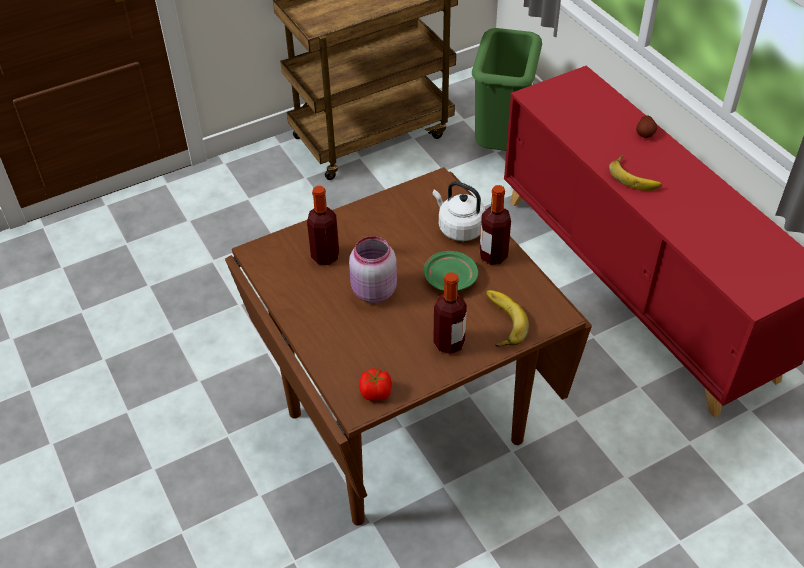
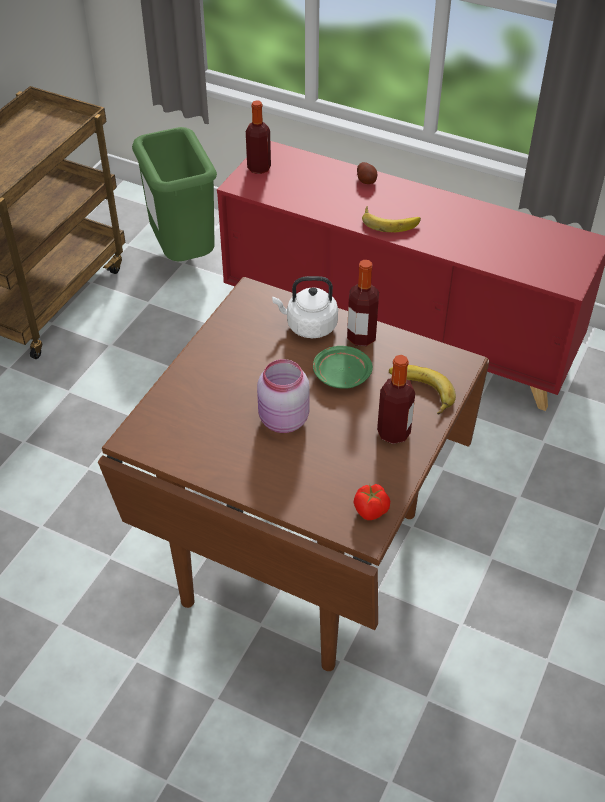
camera: 35 degrees left, 0 degrees up
(325, 256) = (206, 410): bottle -> bottle (259, 168)

